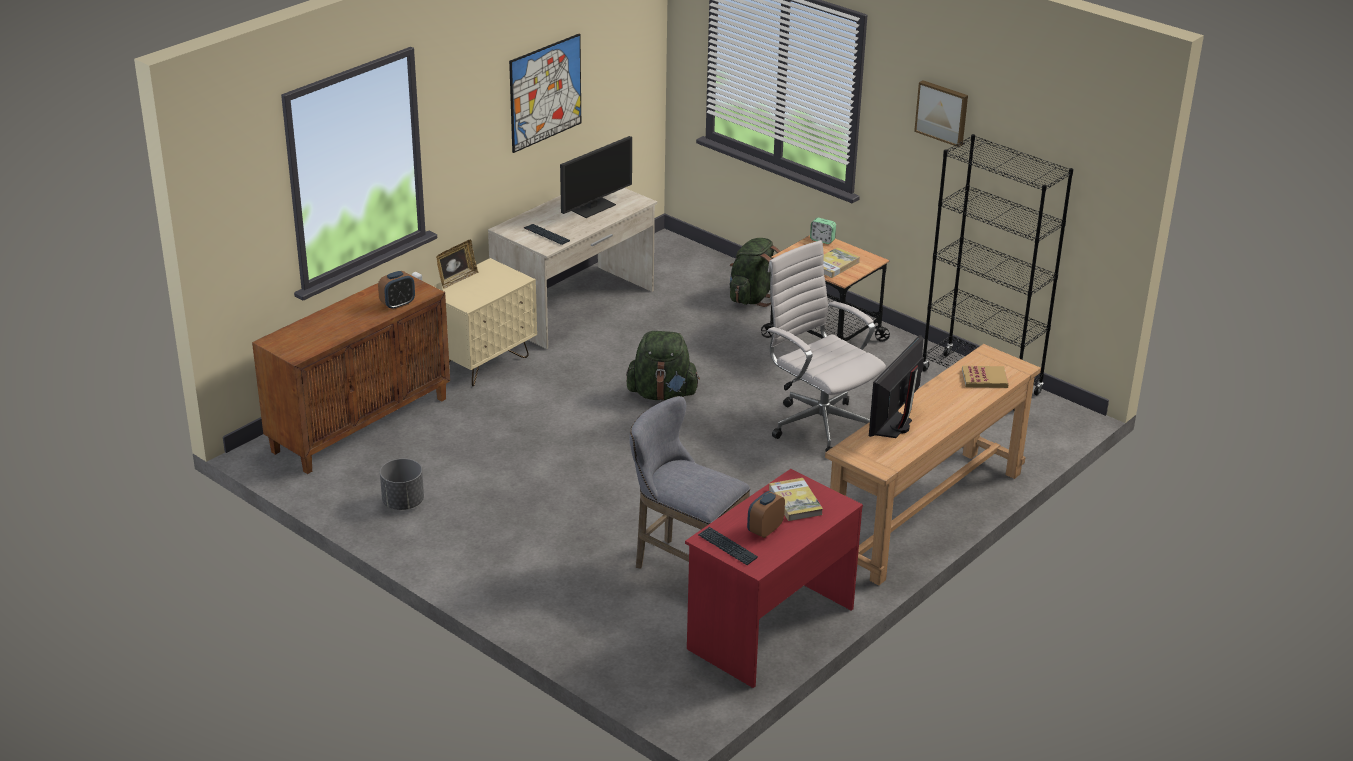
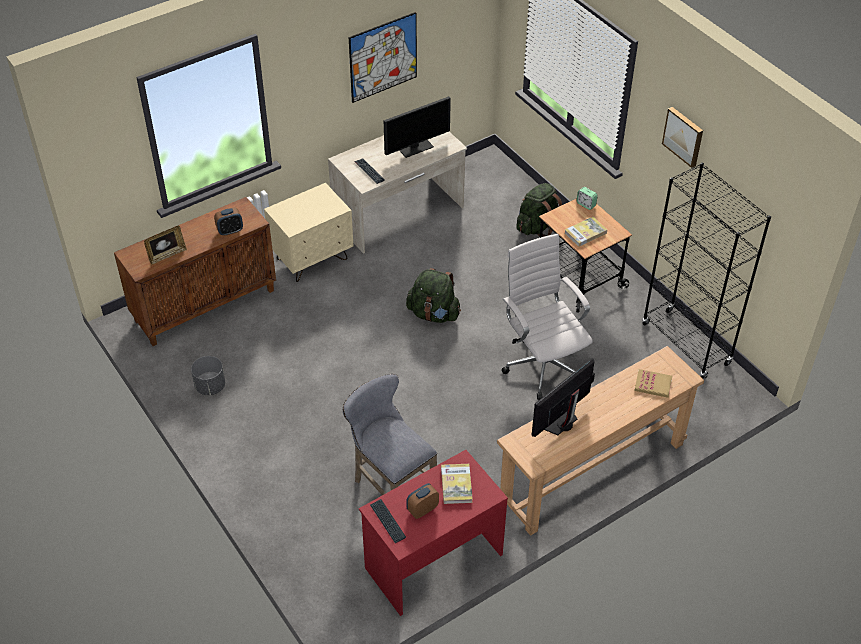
camera: 15 degrees right, 15 degrees up
(457, 279) = (293, 201): picture frame -> picture frame (167, 255)

